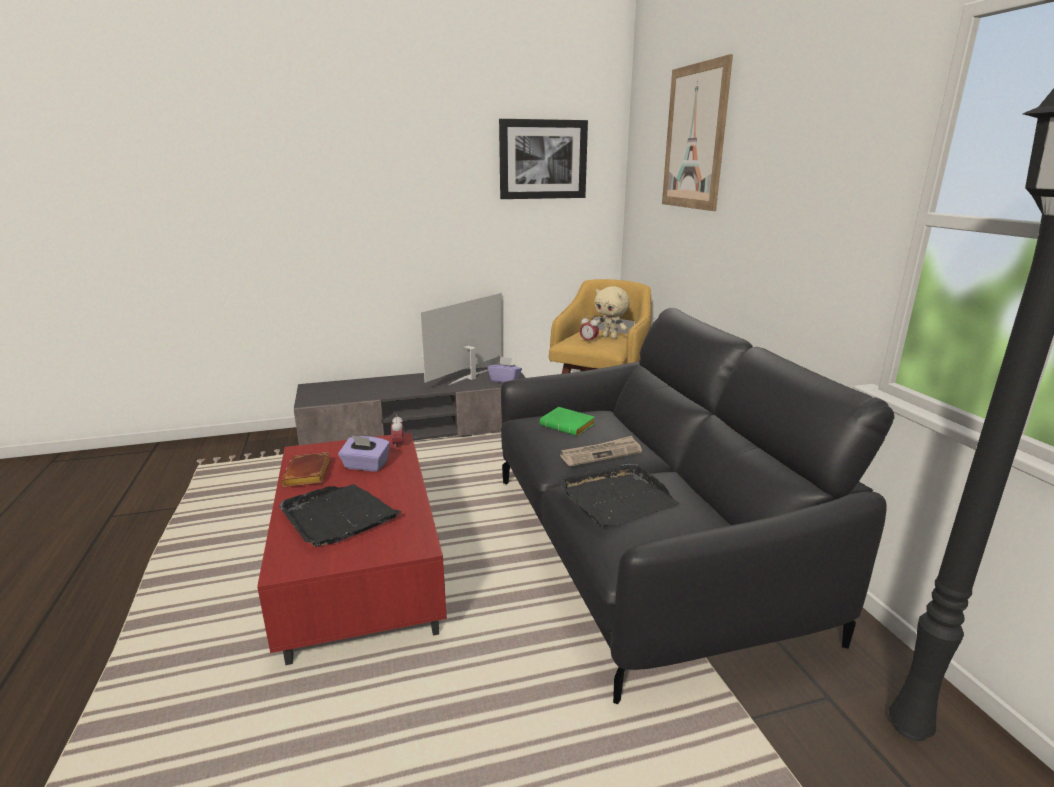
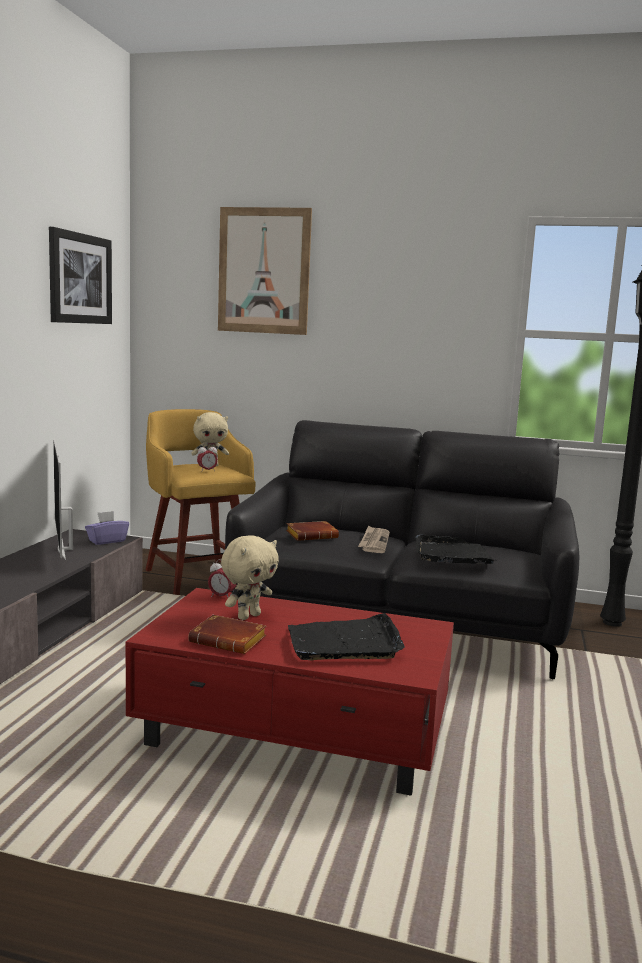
camera: 60 degrees left, 10 degrees down
(365, 466) = (248, 616): purple tissue box -> beige plush toy
(569, 426) = (312, 535): green book -> brown book

